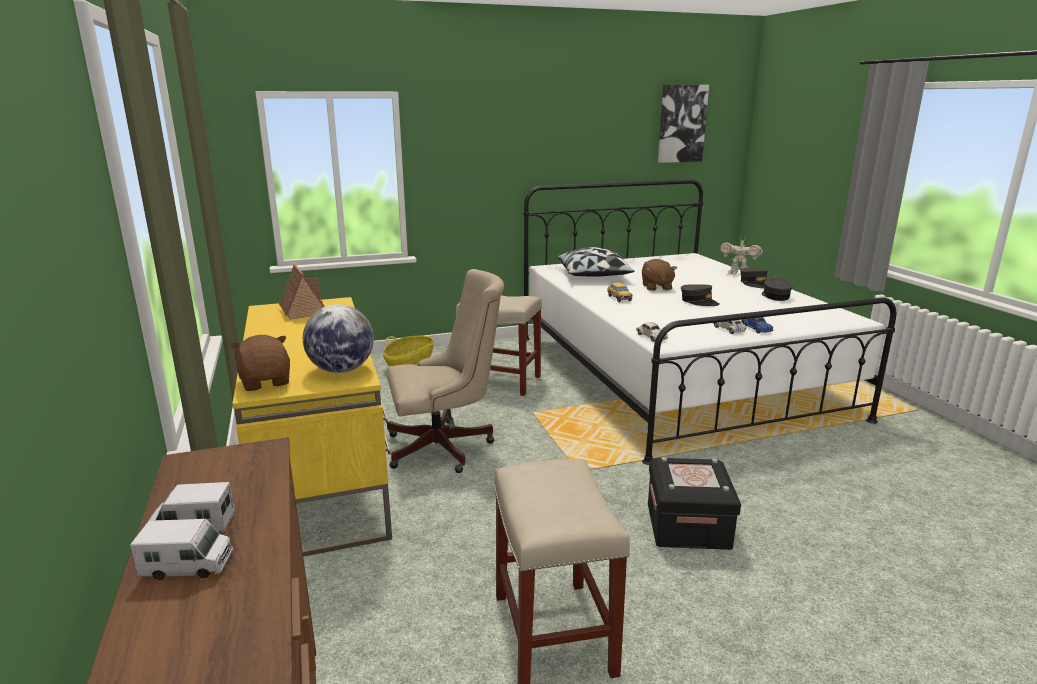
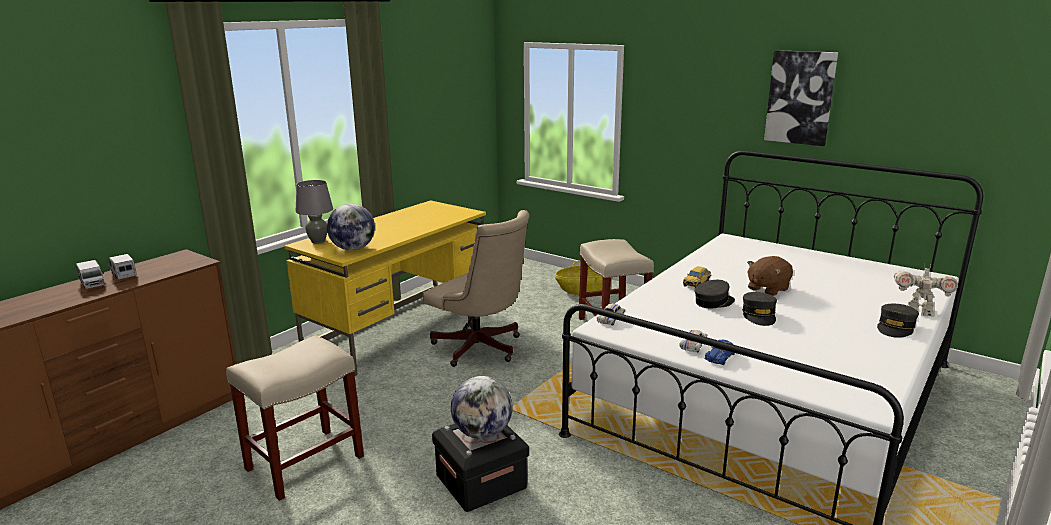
camera: 55 degrees right, 0 degrees up
(266, 381) = (318, 241): brown plush toy -> grey table lamp
(302, 310) = (439, 211): toy house -> none
(594, 276) = (745, 259): pillow -> none
(681, 124) = (963, 98): picture -> picture (800, 97)
(695, 472) = (482, 433): none -> globe
(738, 274) = (919, 312): toy robot -> toy robot turned 60 degrees counterclockwise
(775, 296) = (869, 346): grey cap -> grey cap (713, 302)

